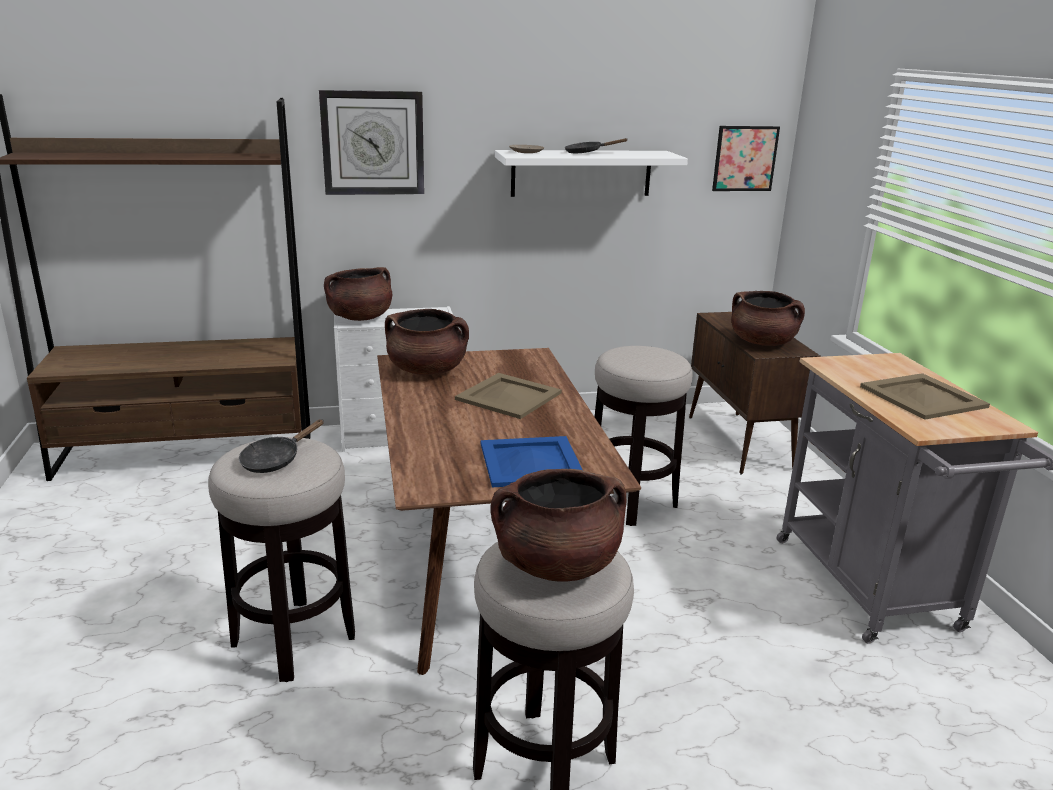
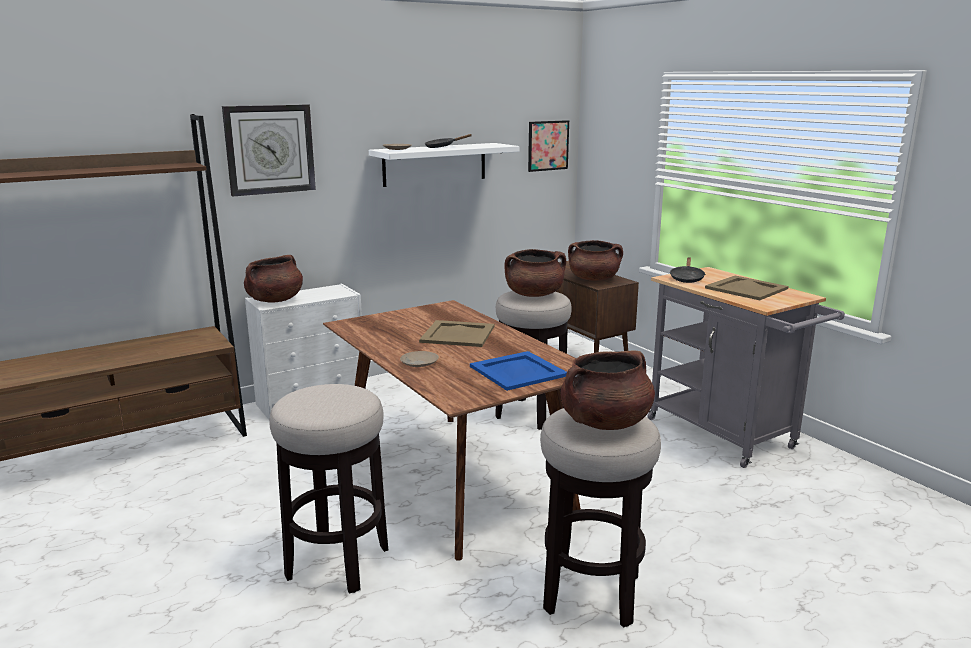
camera: 20 degrees left, 5 degrees down
(275, 460) = (327, 400): black frying pan -> black frying pan (686, 278)
(427, 370) = (376, 327): brown cooking pot -> brown cooking pot (534, 295)
(427, 428) = (419, 363): none -> beige plate

